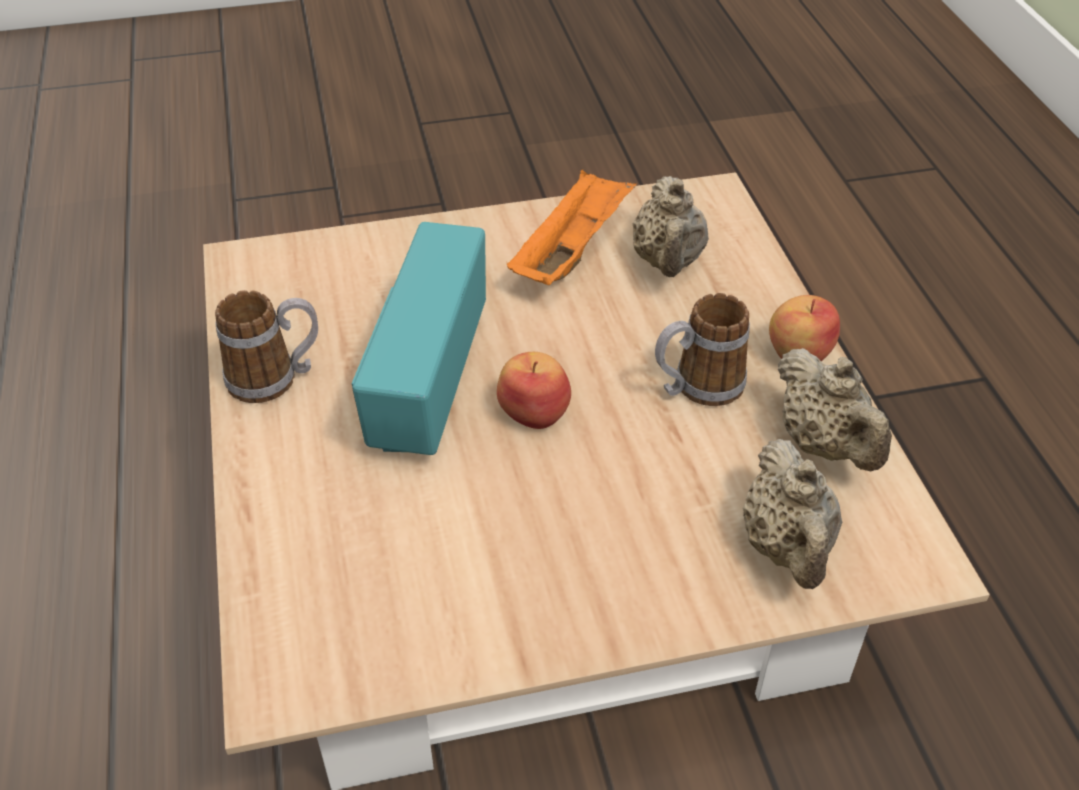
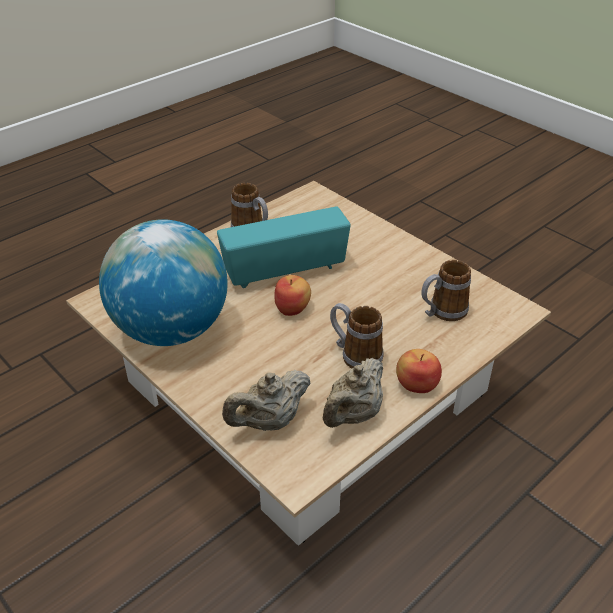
camera: 60 degrees right, 5 degrees down
(467, 597) = (171, 330): none -> globe
(571, 250) = (417, 278): orange tray -> none
(667, 262) = (442, 312): beige teapot -> mug

